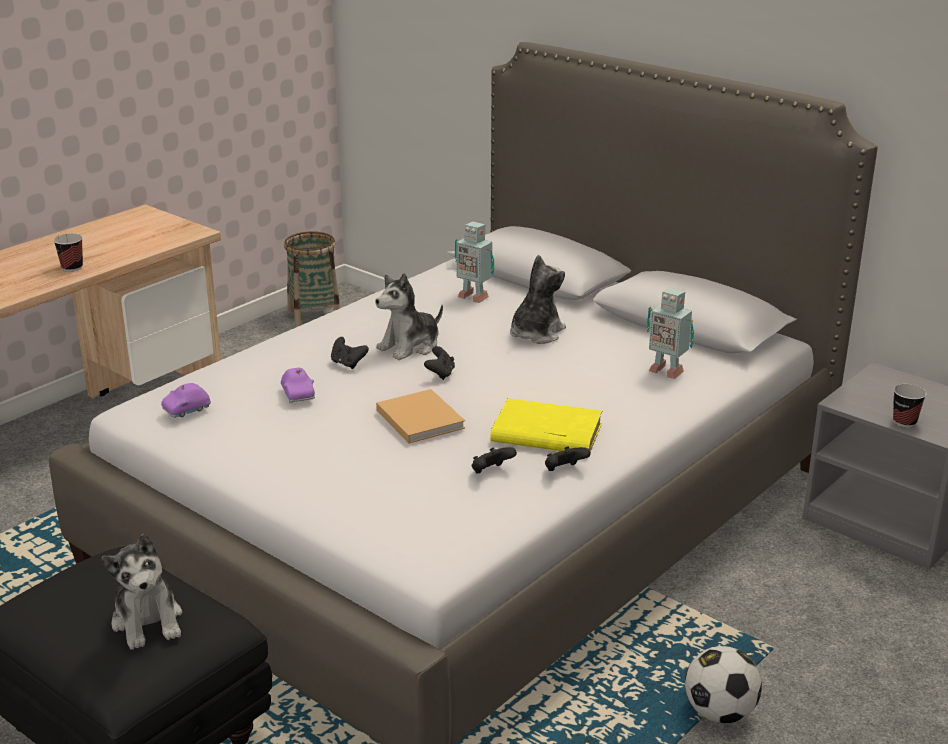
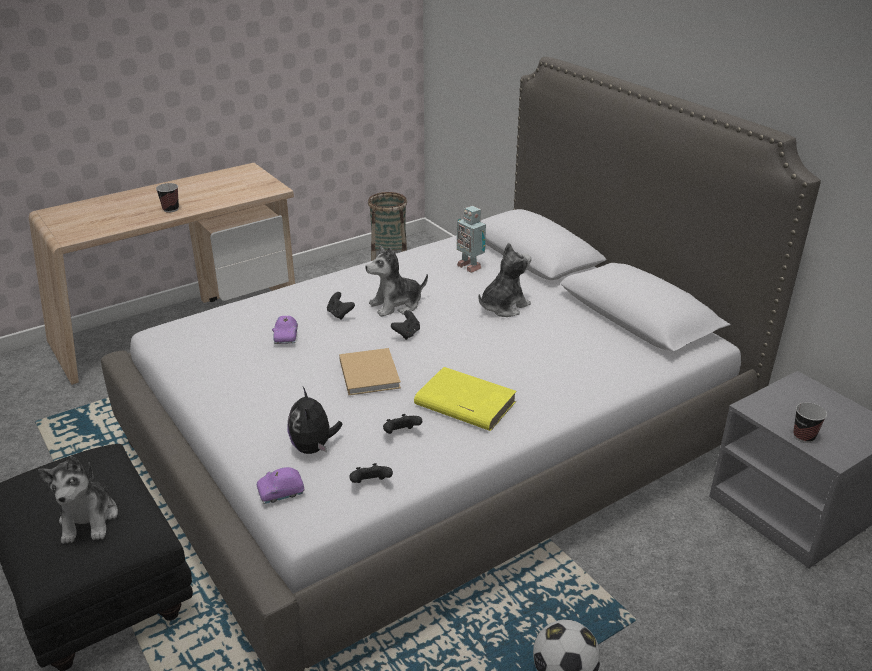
camera: 15 degrees right, 5 degrees up
(187, 410) = (197, 339): purple toy car -> purple toy car (281, 493)
(399, 499) = (314, 447): none -> plush toy
(564, 471) = (462, 443): black game controller -> black game controller (370, 484)
(666, 370) = (597, 357): toy robot -> none

